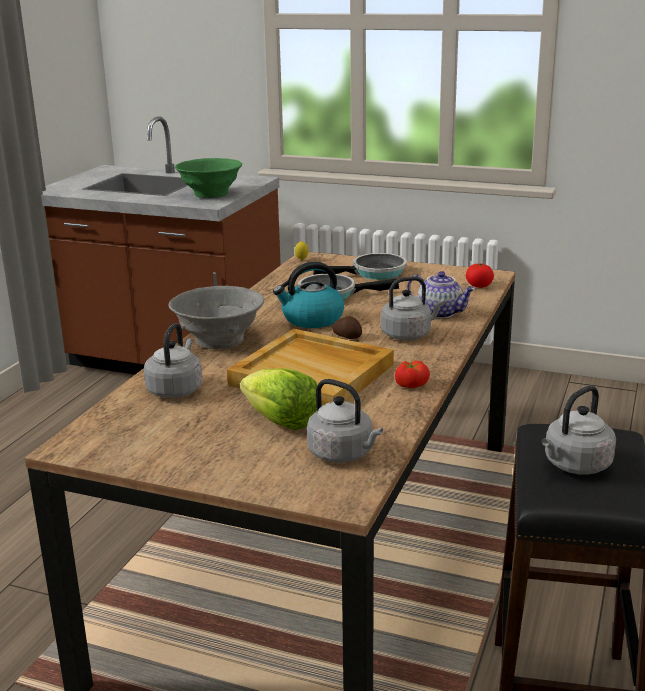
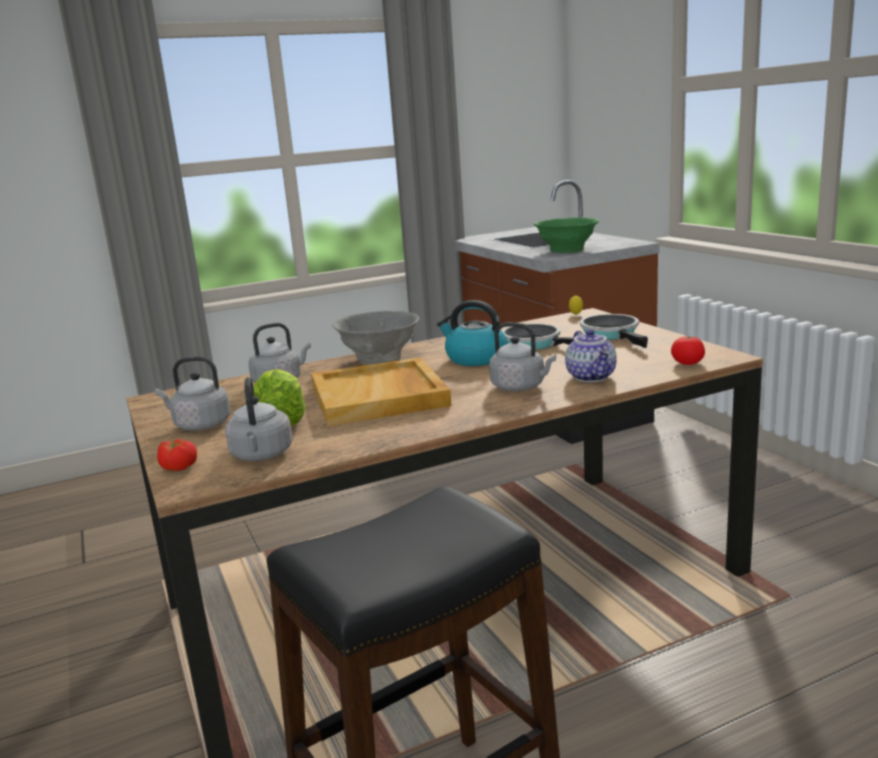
camera: 45 degrees right, 5 degrees down
(347, 336) = (470, 377): potato -> none
(374, 273) = (612, 335): frying pan -> frying pan turned 135 degrees counterclockwise
(411, 384) = (427, 424): tomato -> tomato (179, 467)
(575, 466) = (395, 534): grey kettle -> grey kettle (199, 425)

